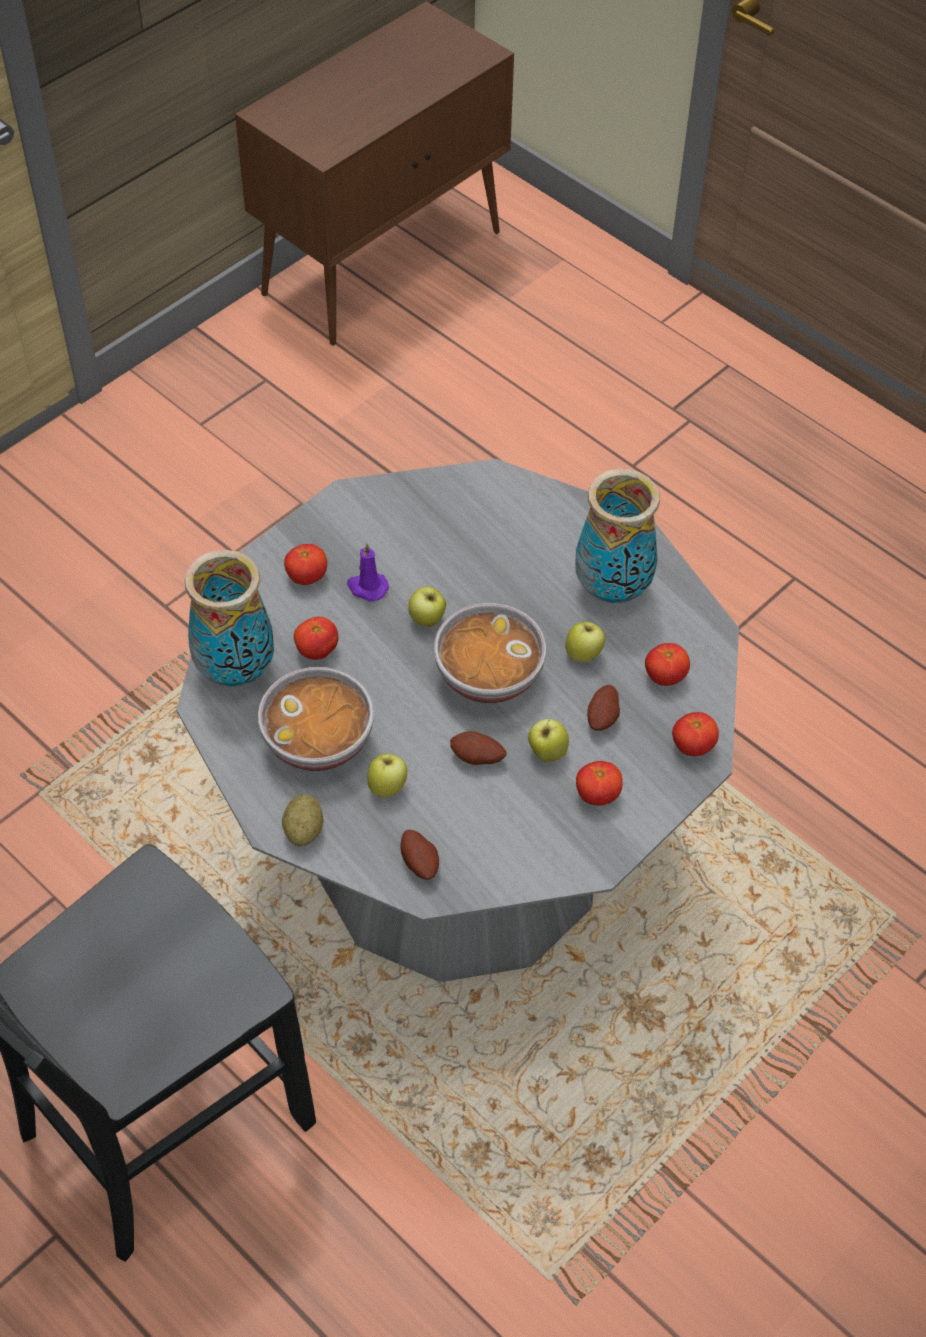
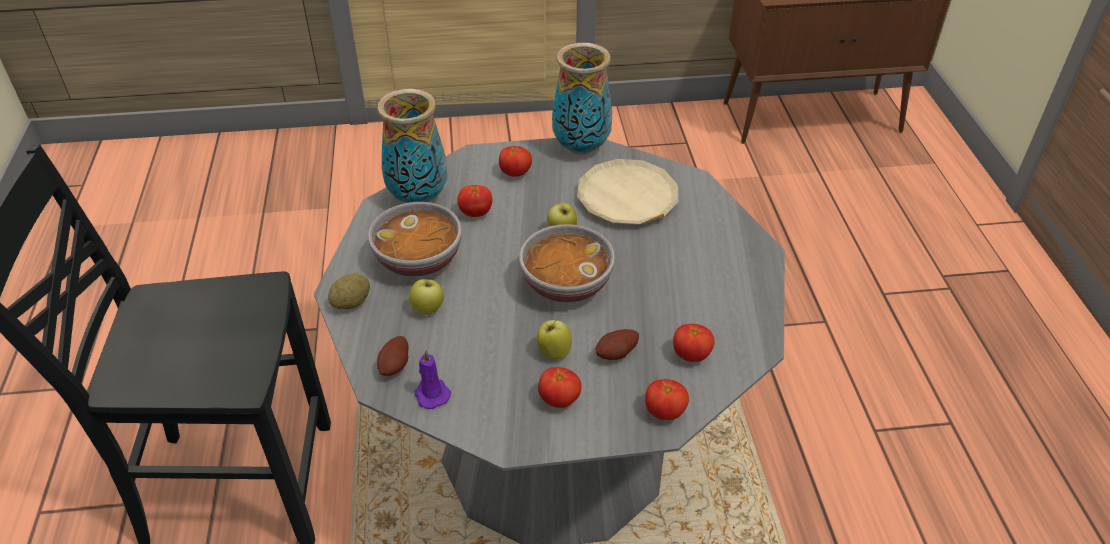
camera: 40 degrees right, 10 degrees down
(367, 587) = (545, 196): purple candle -> purple candle (431, 393)
(450, 539) = (627, 198): none -> beige plate
(477, 758) = (503, 327): potato -> none
(583, 654) = (645, 308): apple -> none
(612, 587) = (710, 280): vase -> vase (582, 147)

